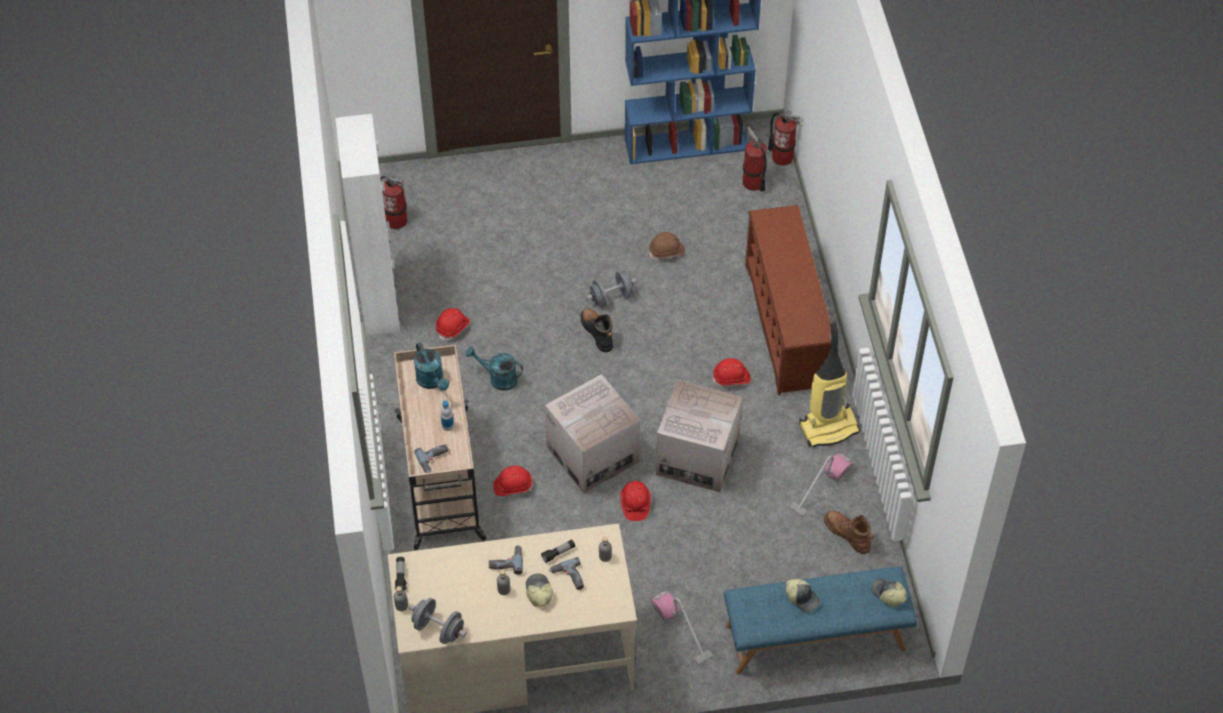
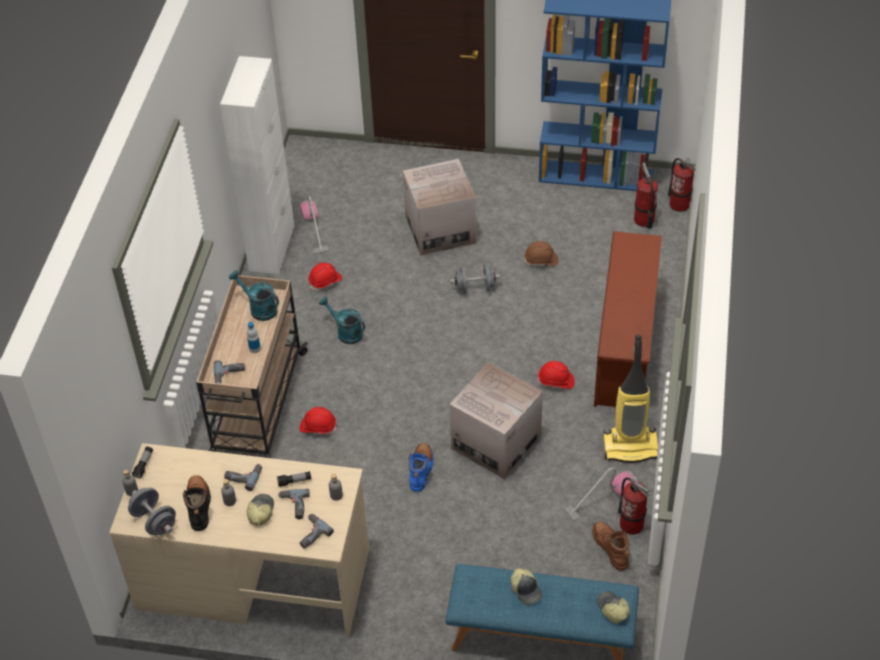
camera: 20 degrees right, 5 degrees down
(396, 220) = (316, 185): fire extinguisher -> fire extinguisher (631, 524)
(432, 381) = (259, 308): turquoise watering can -> turquoise watering can turned 135 degrees clockwise
(592, 455) = (401, 417): cardboard box -> cardboard box (440, 230)
(597, 333) = (450, 314): black boot -> black boot (199, 506)
(597, 600) = (311, 534): none -> power drill
(635, 504) = (421, 470): red hard hat -> blue boot
(681, 629) = (416, 594): vacuum cleaner -> vacuum cleaner (314, 229)

